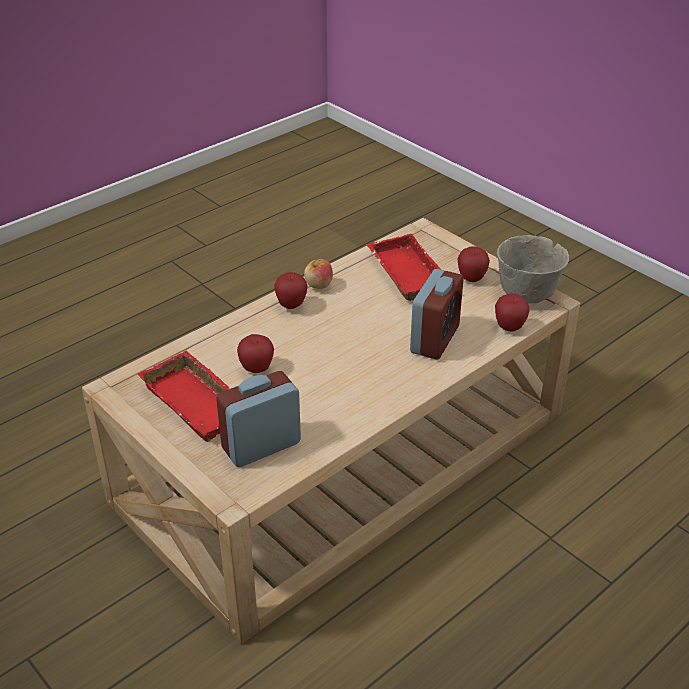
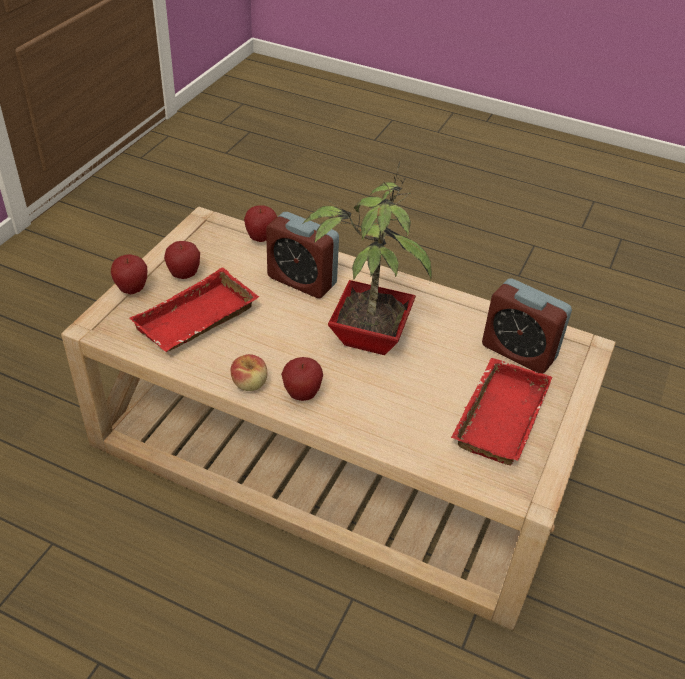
camera: 115 degrees left, 5 degrees up
(256, 369) = (422, 389): apple -> apple (132, 289)
(338, 356) = (366, 336): none -> potted plant
(434, 339) = (302, 281): alarm clock -> alarm clock turned 150 degrees counterclockwise
(528, 294) = (200, 235): grey bowl -> none

